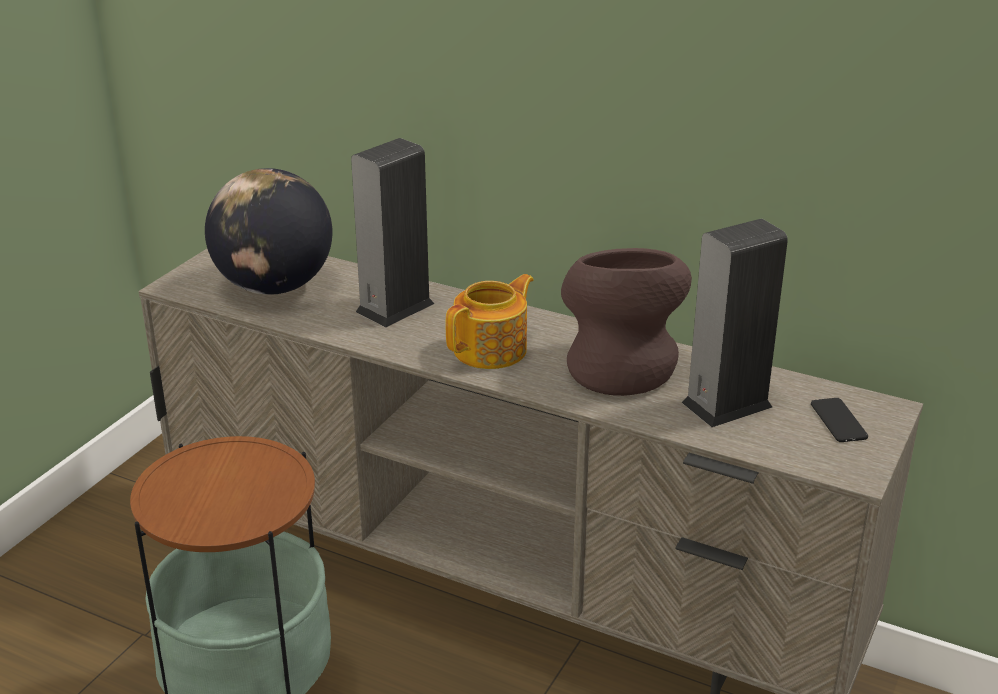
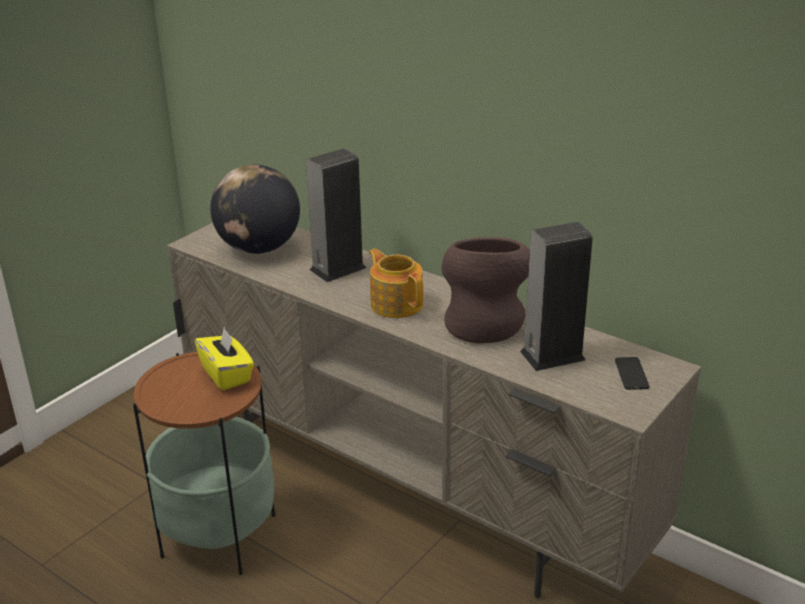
camera: 10 degrees right, 0 degrees up
(262, 469) = (227, 375): none -> yellow tissue box
(492, 350) = (396, 304): teapot -> teapot turned 90 degrees counterclockwise

